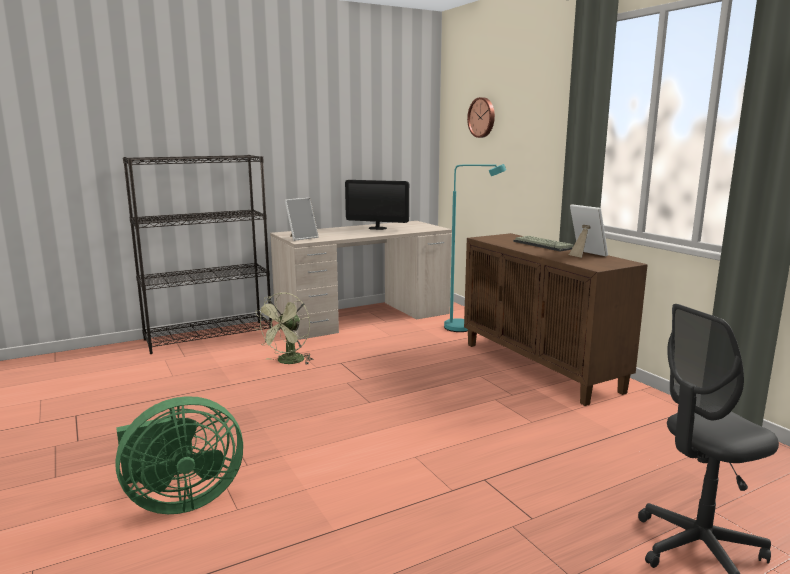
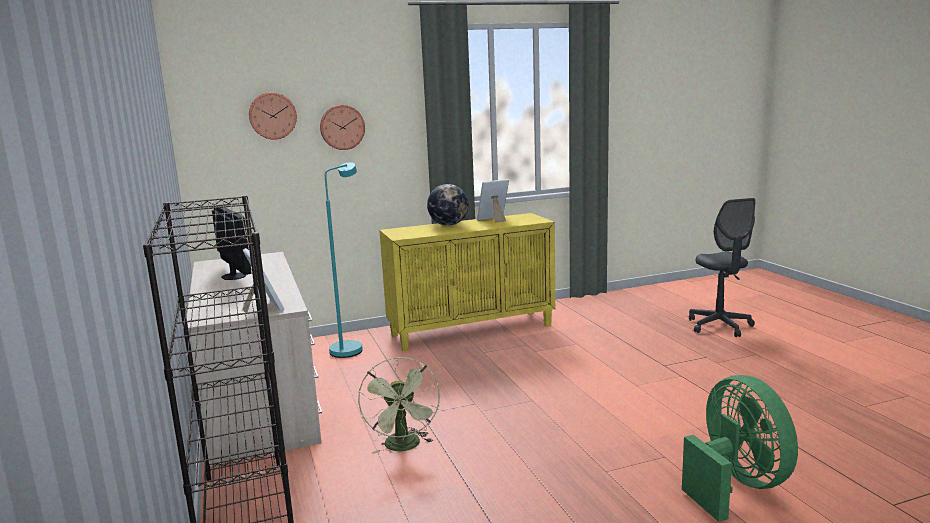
camera: 80 degrees left, 0 degrees up
(288, 362) = (404, 447): green fan -> green fan turned 45 degrees clockwise
(377, 228) = (233, 276): monitor -> monitor turned 60 degrees counterclockwise
(520, 131) = (342, 127): none -> wall clock
(541, 367) = (472, 330): brown cabinet -> yellow cabinet
(544, 245) = (448, 225): keyboard -> globe

